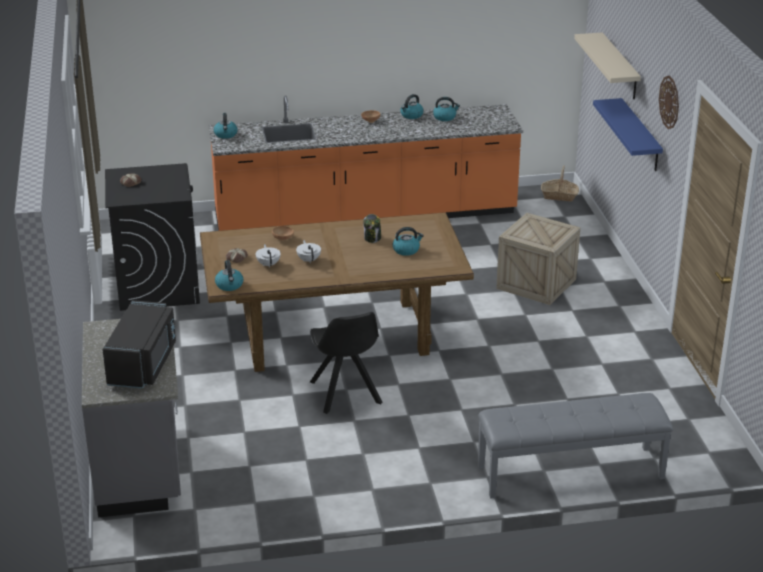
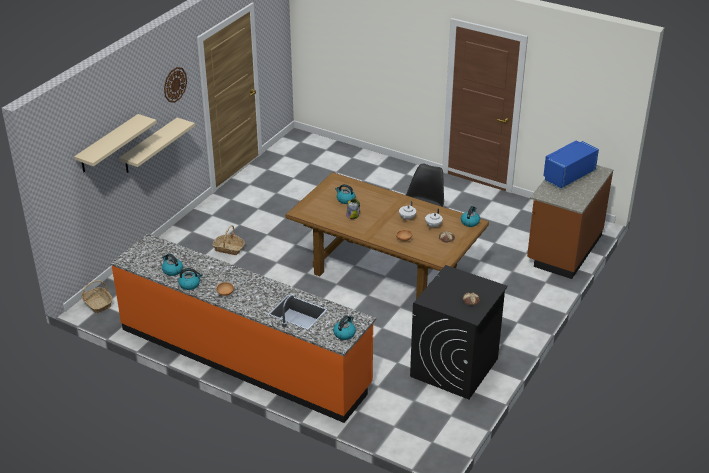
camera: 140 degrees left, 5 degrees up
(140, 467) = (563, 249): grey counter -> brown counter
(144, 364) = (567, 175): black microwave -> blue microwave
(536, 284) = (229, 249): crate -> basket
(570, 472) = (369, 160): grey bench -> none
(640, 135) = (149, 146): blue shelf -> beige shelf

